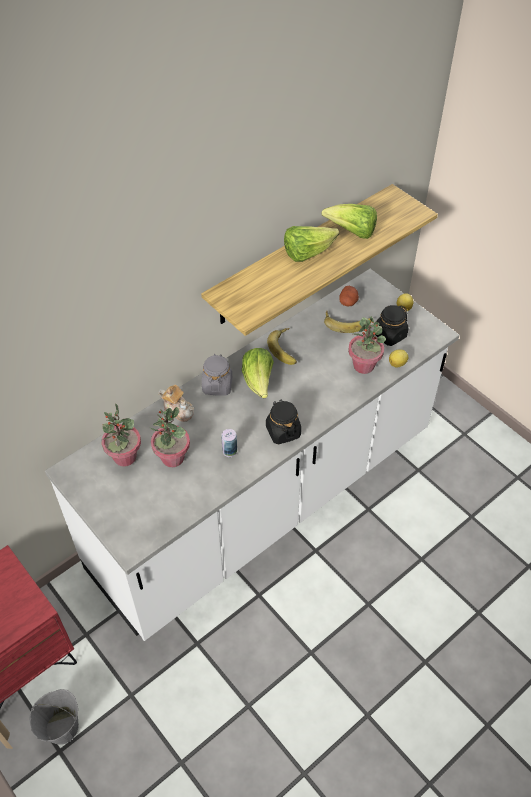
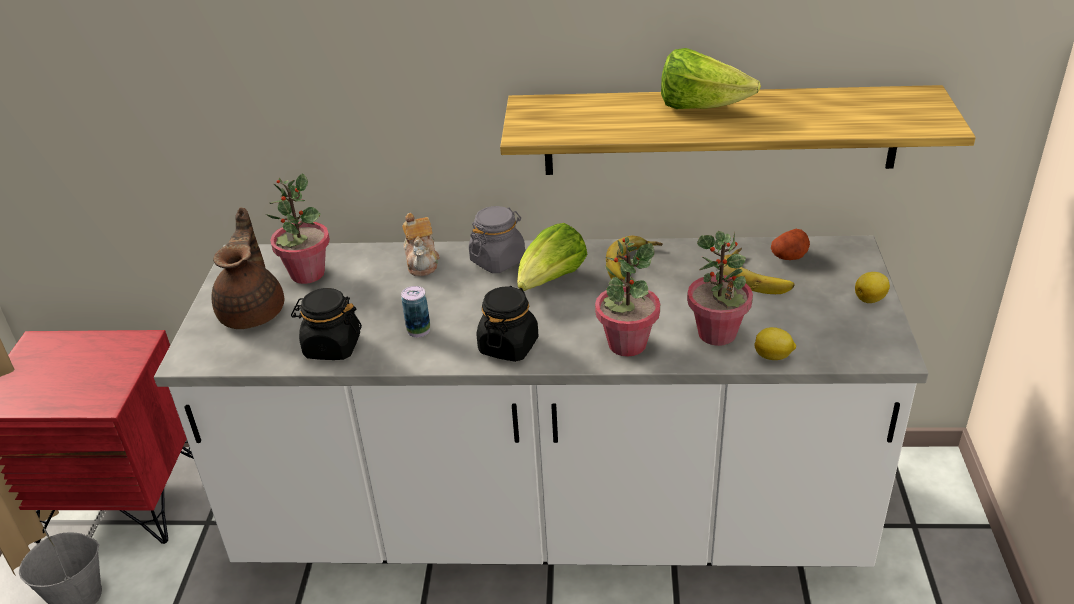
camera: 45 degrees right, 15 degrees down
(127, 498) = (254, 311): none -> brown teapot
(172, 458) = (350, 301): potted plant -> potted plant (626, 344)
(352, 232) = (799, 109): lettuce -> none
(389, 335) = (804, 319): black jar -> black jar (332, 347)

